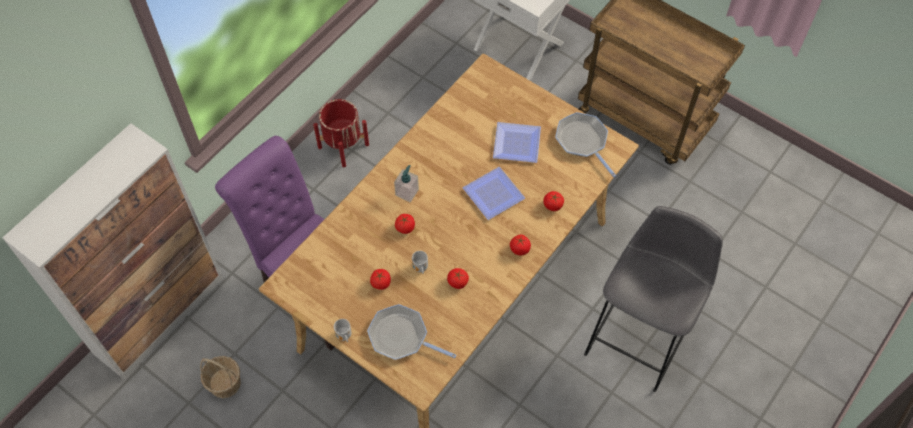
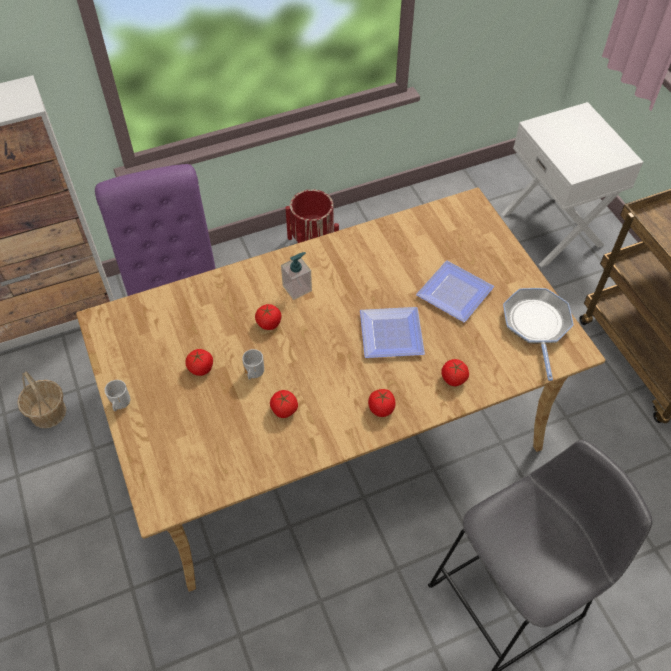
camera: 30 degrees right, 5 degrees down
(401, 336) = (179, 437): frying pan -> none

